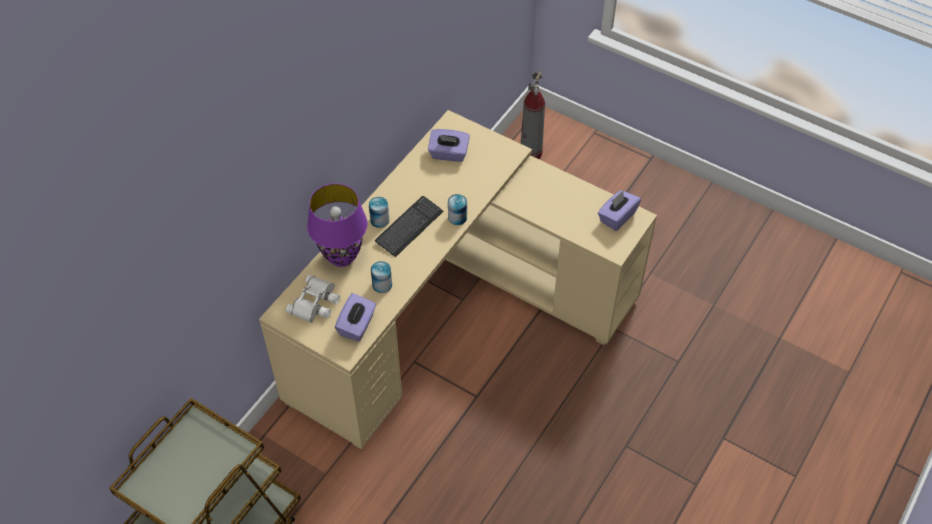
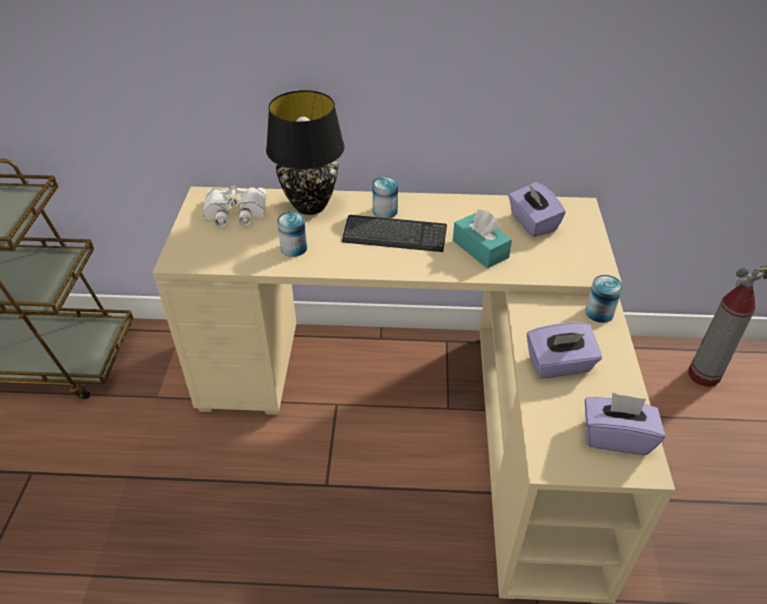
camera: 60 degrees right, 10 degrees down
(341, 257) = (310, 206): purple table lamp -> black table lamp
(357, 326) = (221, 252): purple tissue box -> purple tissue box (559, 365)
(454, 192) = (480, 249): none -> turquoise tissue box
(457, 217) = (445, 267): can -> can (599, 312)

